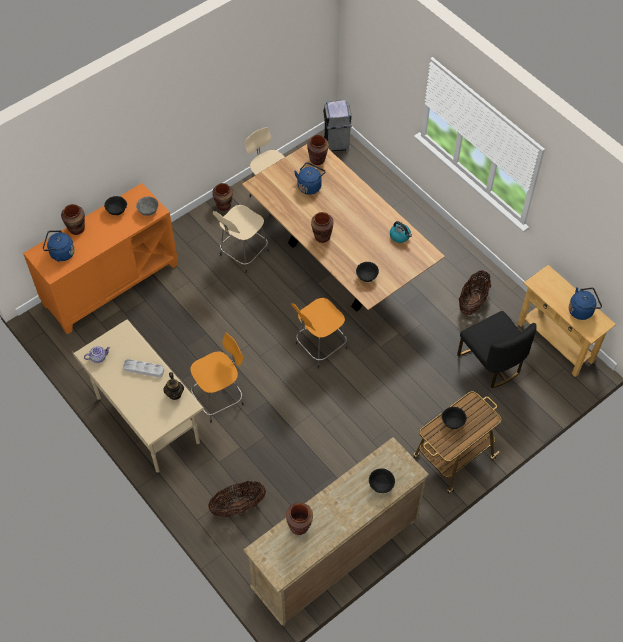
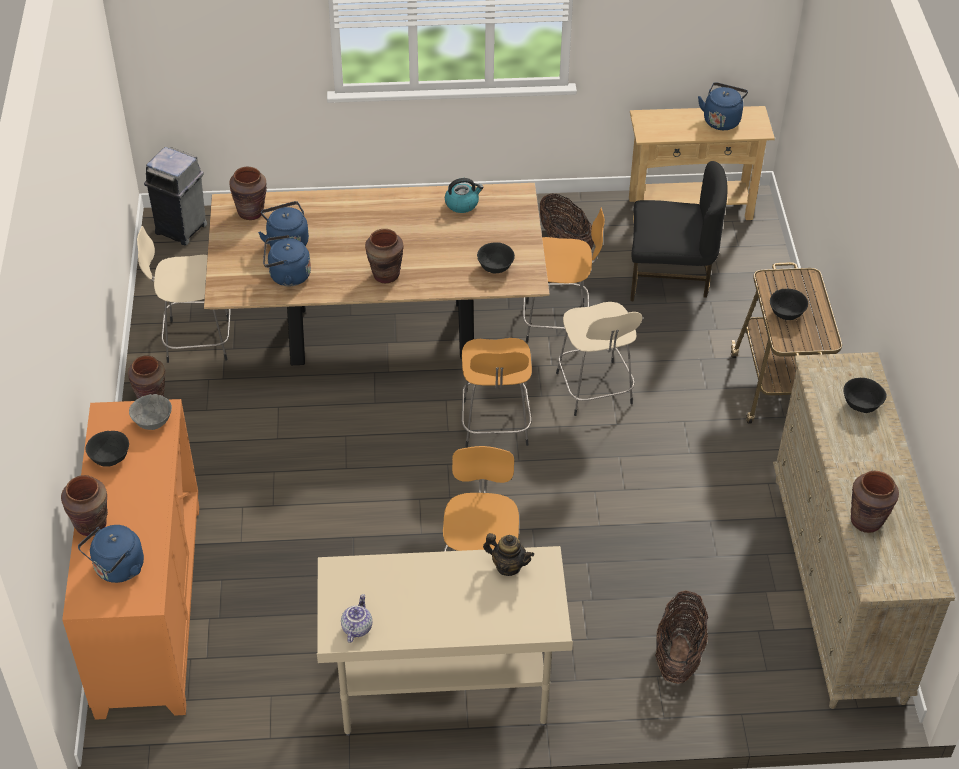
camera: 55 degrees left, 10 degrees down
(144, 369) = (431, 582): grey tray -> none
(243, 254) = (259, 422): beige stool -> beige stool (595, 390)
(287, 200) = (287, 276): none -> blue kettle
(413, 332) = (558, 322): none -> orange stool

